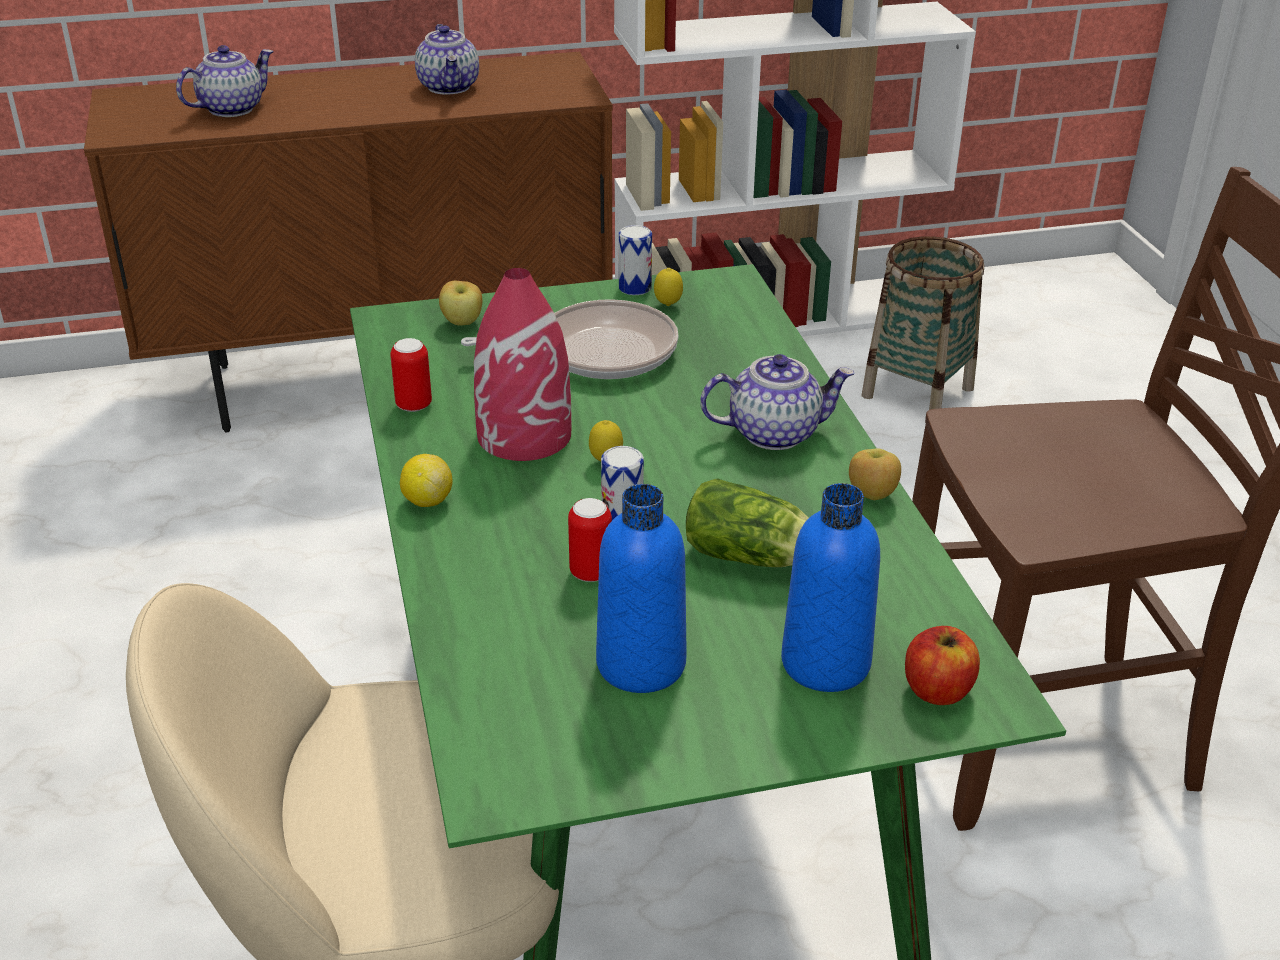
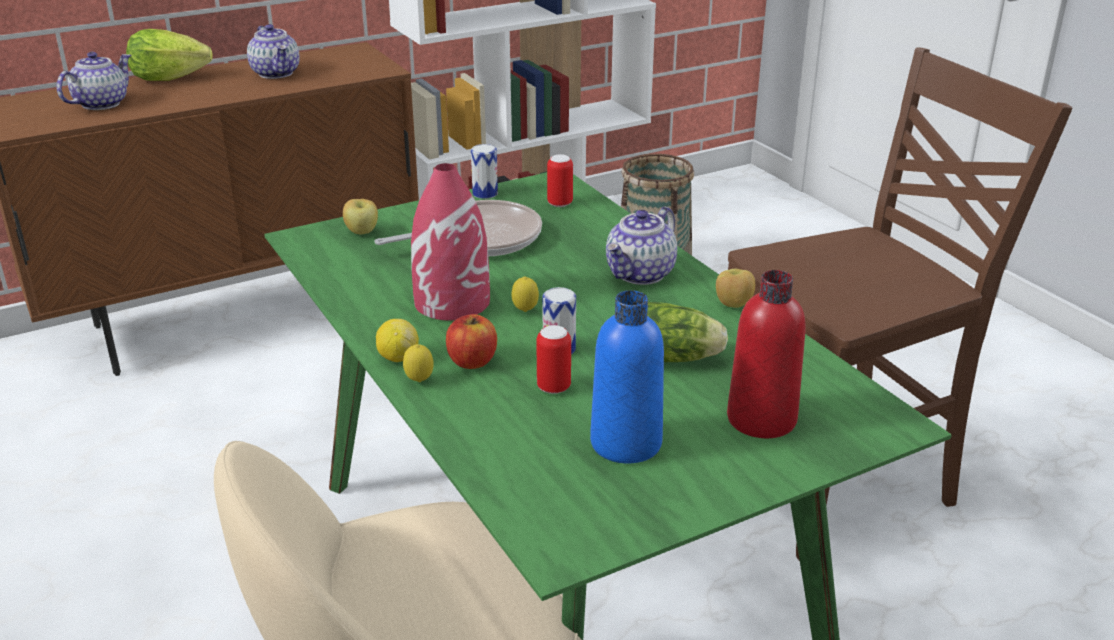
camera: 15 degrees left, 5 degrees down
(322, 81) = (168, 78): none -> lettuce
(414, 405) = (352, 293): can -> can (560, 203)
(668, 305) = (516, 202): lemon -> lemon (419, 381)
(774, 432) = (641, 274): teapot -> teapot turned 150 degrees clockwise
(825, 663) = (761, 419): blue bottle -> red bottle
(937, 690) = (850, 423): apple -> apple (472, 361)

